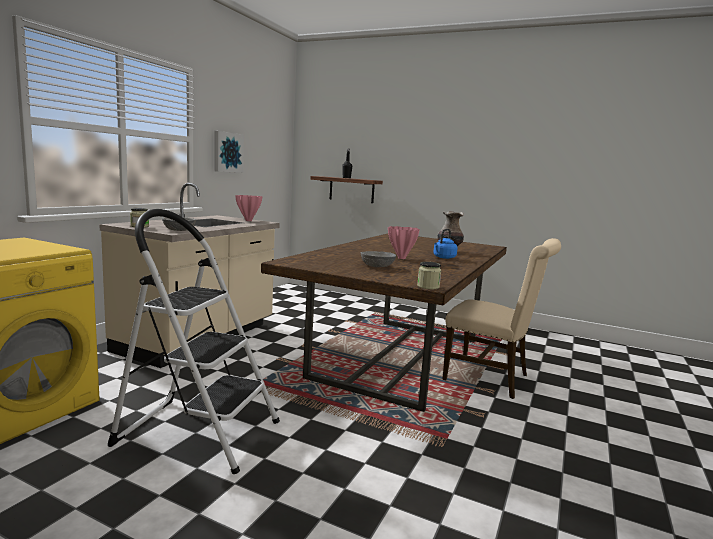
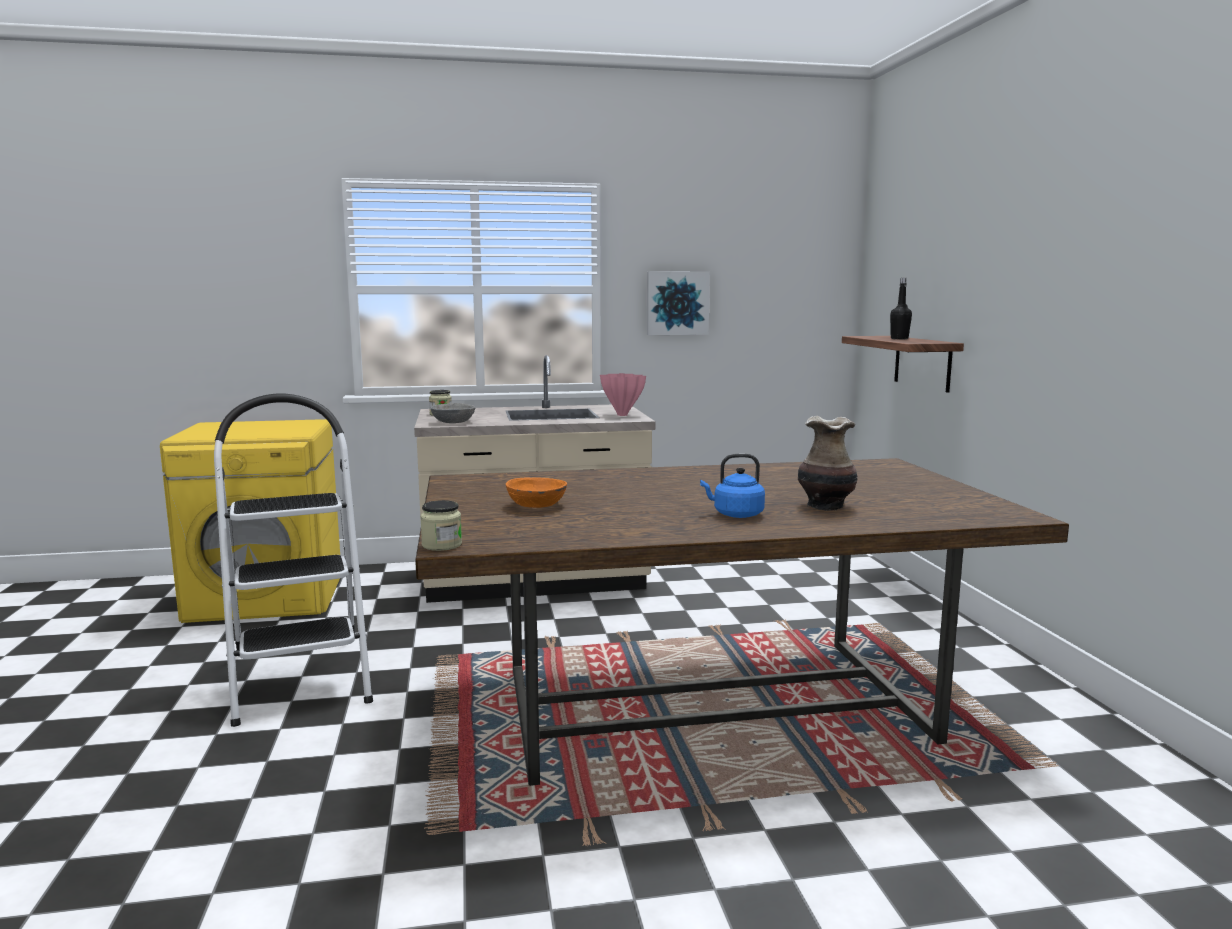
camera: 55 degrees right, 0 degrees up
(377, 266) = (535, 505): grey bowl -> orange bowl
(401, 258) = (645, 501): pink vase -> none
(492, 378) = (781, 812): beige chair -> none

